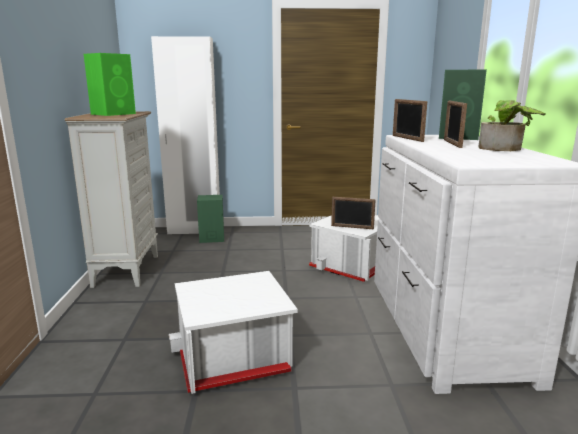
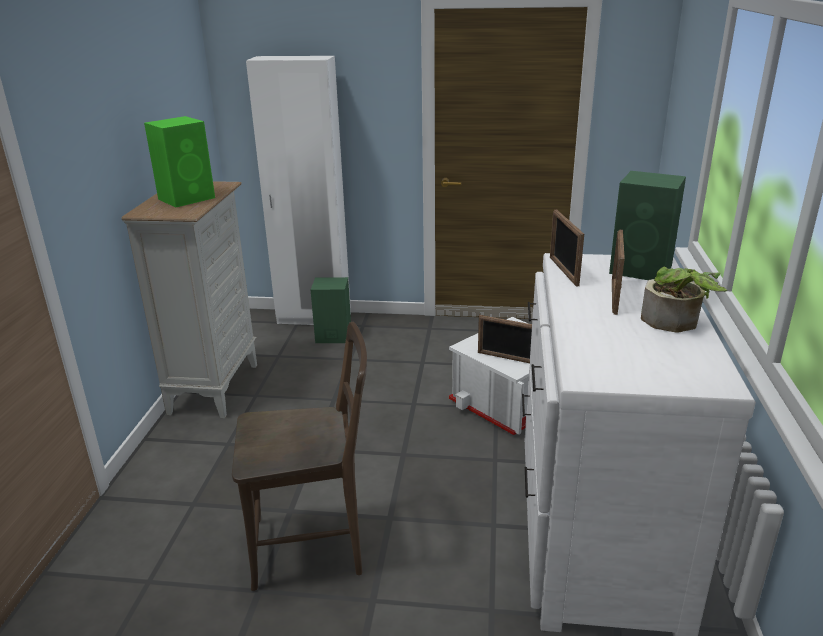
camera: 10 degrees right, 10 degrees up
(234, 357) = (314, 545): white storage box -> brown chair

